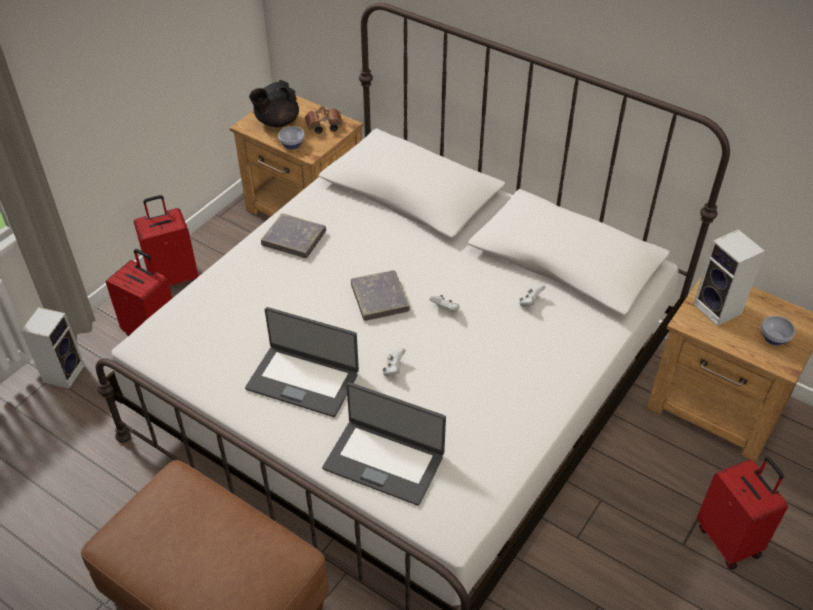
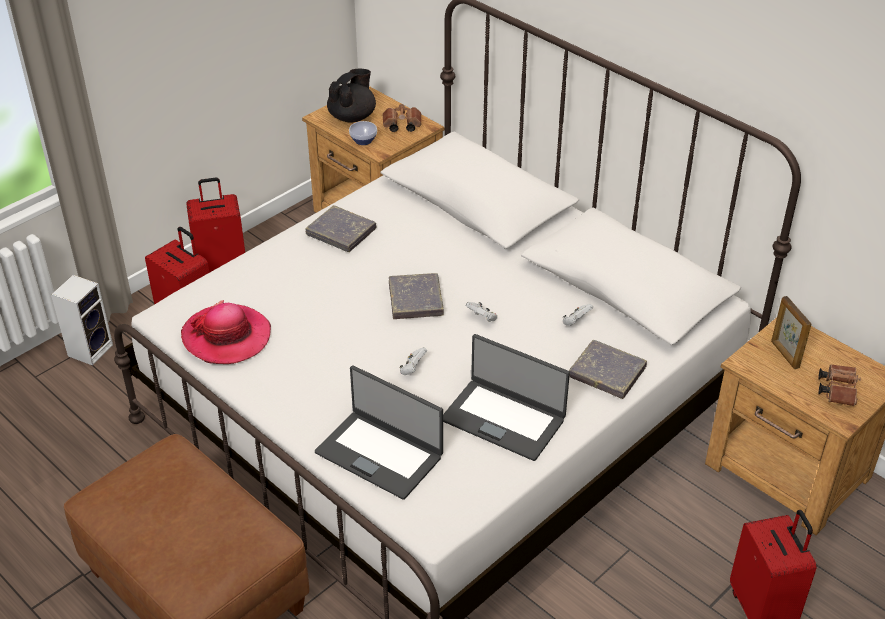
camera: 10 degrees right, 5 degrees down
(210, 359) = (227, 337): none -> hat
(276, 122) = (352, 117): black teapot -> black teapot turned 150 degrees clockwise
(303, 380) = (316, 368): laptop -> laptop (503, 419)
(571, 349) = (607, 373): none -> grey book
(719, 309) = (784, 354): speaker -> picture frame
(773, 338) = (837, 390): bowl -> brown binoculars

